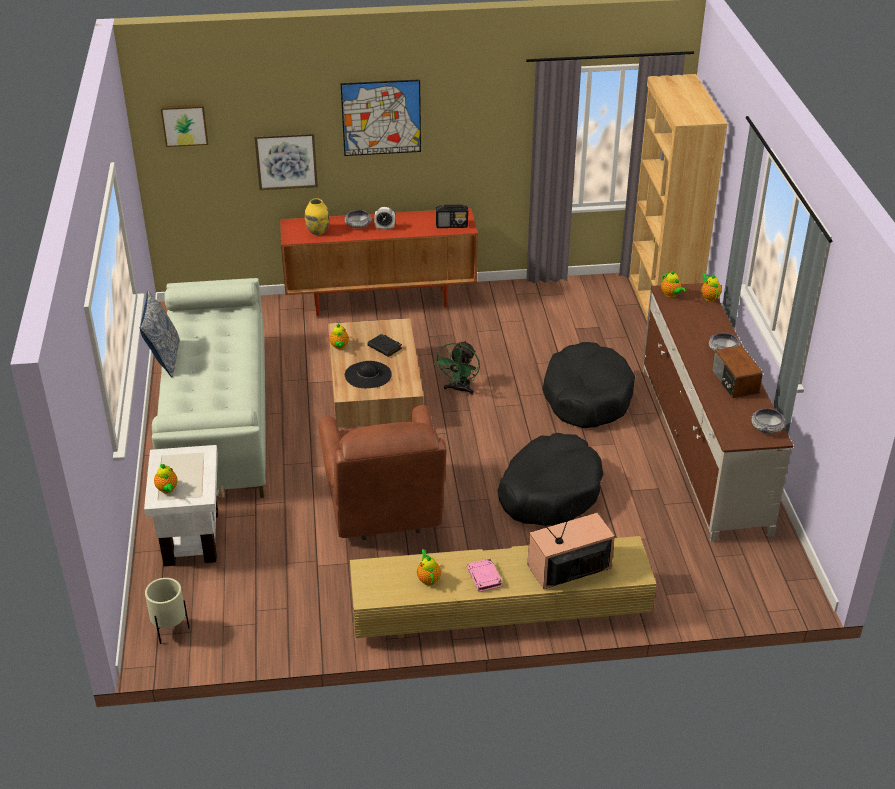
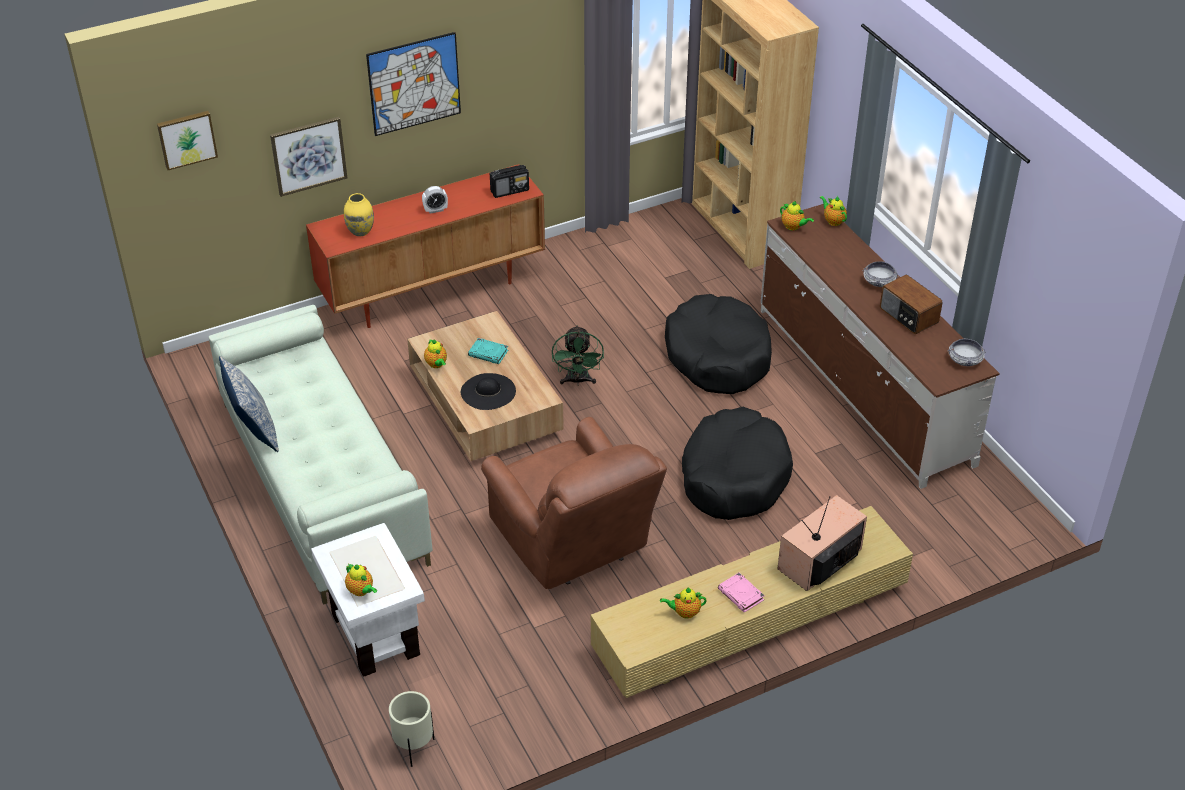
camera: 20 degrees left, 5 degrees up
(358, 225) = (402, 213): bowl -> none
(385, 347) = (488, 353): black book -> turquoise book
(428, 578) = (684, 612): teapot -> teapot turned 60 degrees counterclockwise

